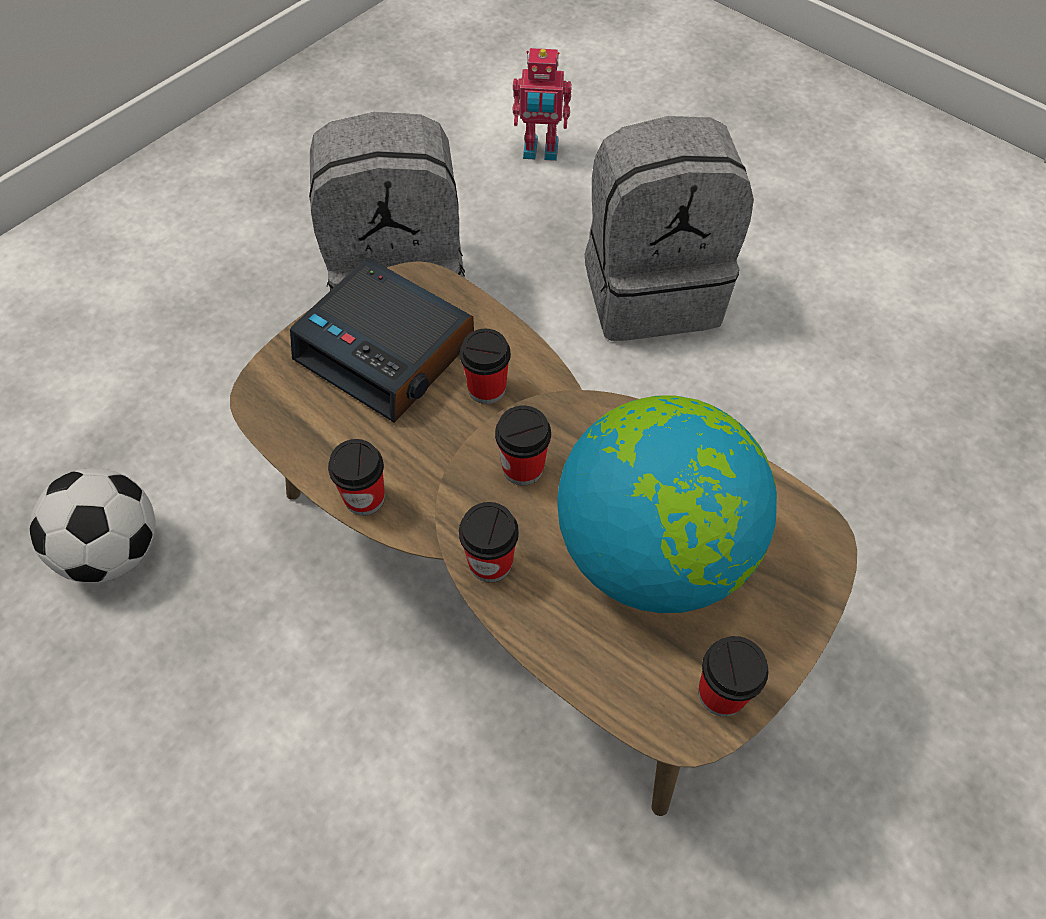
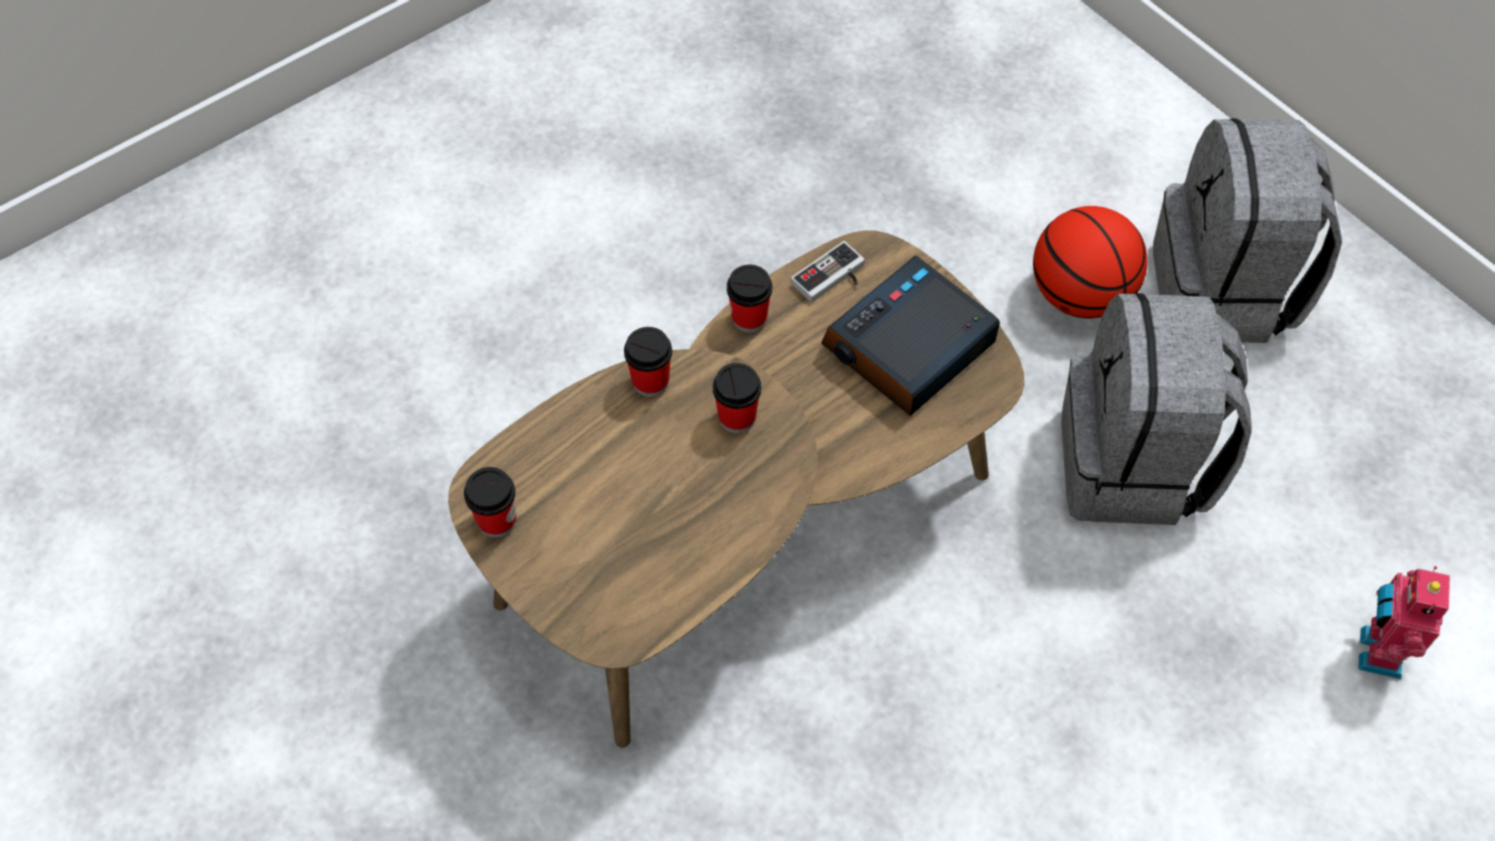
camera: 100 degrees right, 0 degrees up
(114, 551) = (831, 221): football -> none
(218, 331) = (1079, 295): none -> basketball
(303, 426) = (832, 279): none -> game controller
(487, 389) = (850, 421): cup -> none
(652, 290) = (1112, 738): grey backpack -> grey backpack (1223, 291)
(653, 551) = (632, 500): globe -> none

